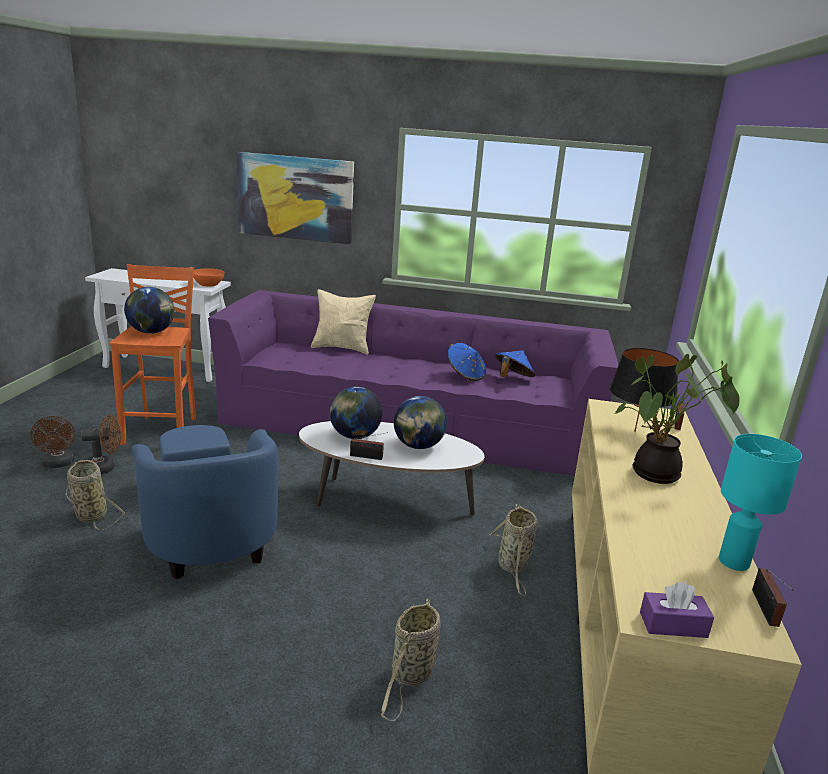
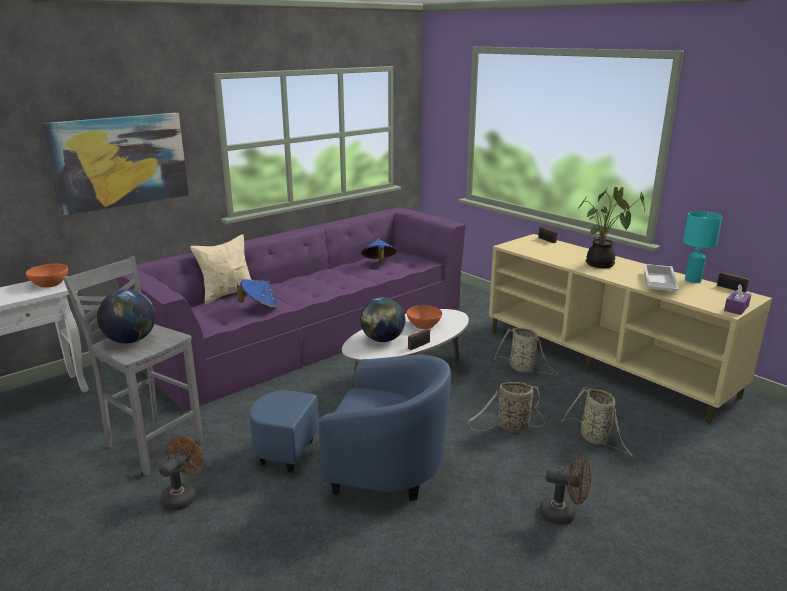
camera: 50 degrees left, 0 degrees up
(58, 464) = (132, 524): brown fan -> brown fan (563, 514)
(90, 514) = (264, 523): basket -> basket (510, 427)
(163, 430) = (152, 444): orange stool -> grey stool
(418, 446) = (424, 325): globe -> orange bowl
(465, 375) = (355, 272): blue hat -> blue hat (260, 306)
(634, 431) = (547, 251): black table lamp -> none
(657, 532) = (658, 284): none -> white tray

